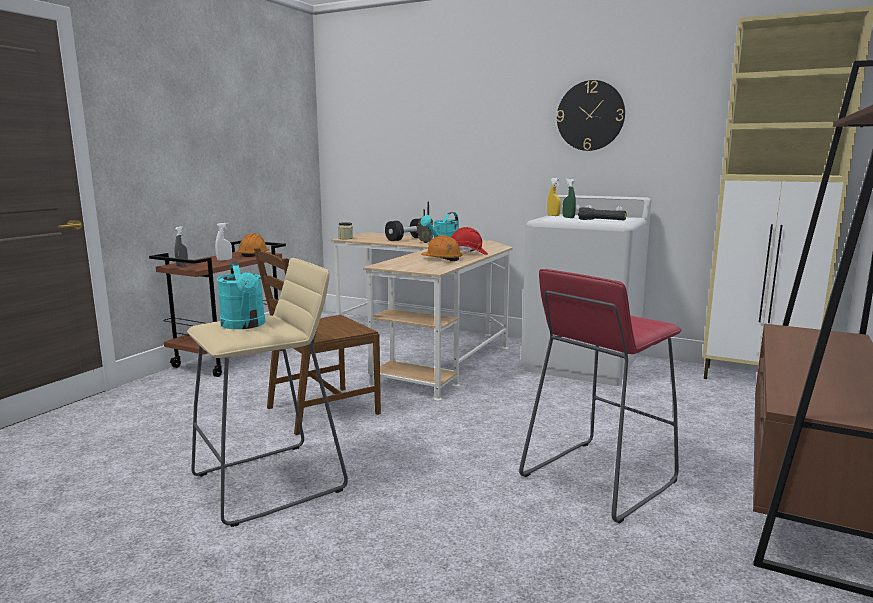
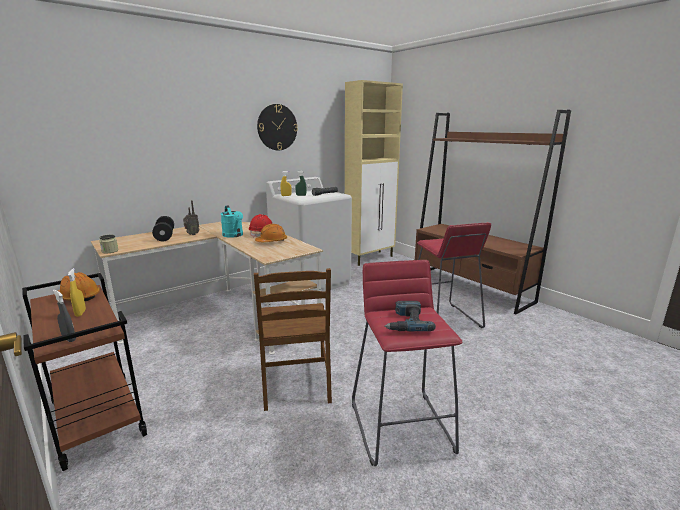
camera: 65 degrees left, 5 degrees up
(224, 260) = (80, 313): white spray bottle -> yellow spray bottle
(244, 325) = (406, 322): turquoise watering can -> power drill
(270, 482) = (401, 426): beige stool -> red stool

